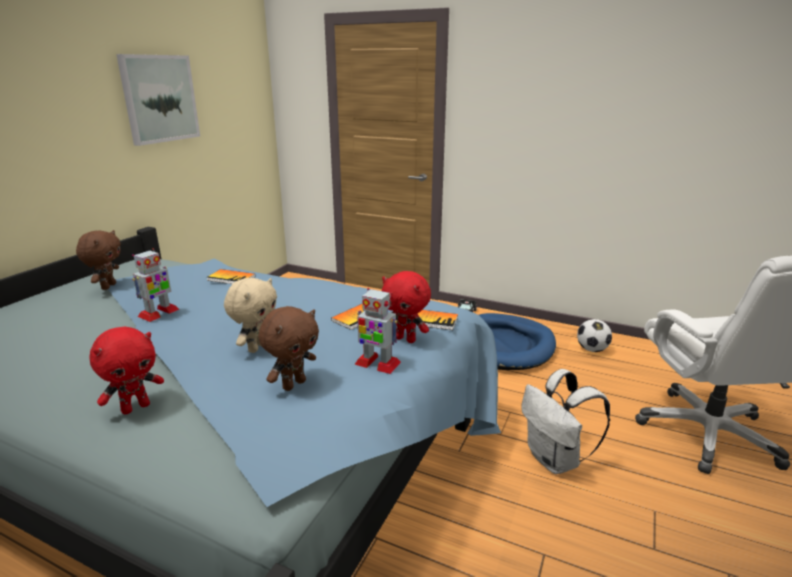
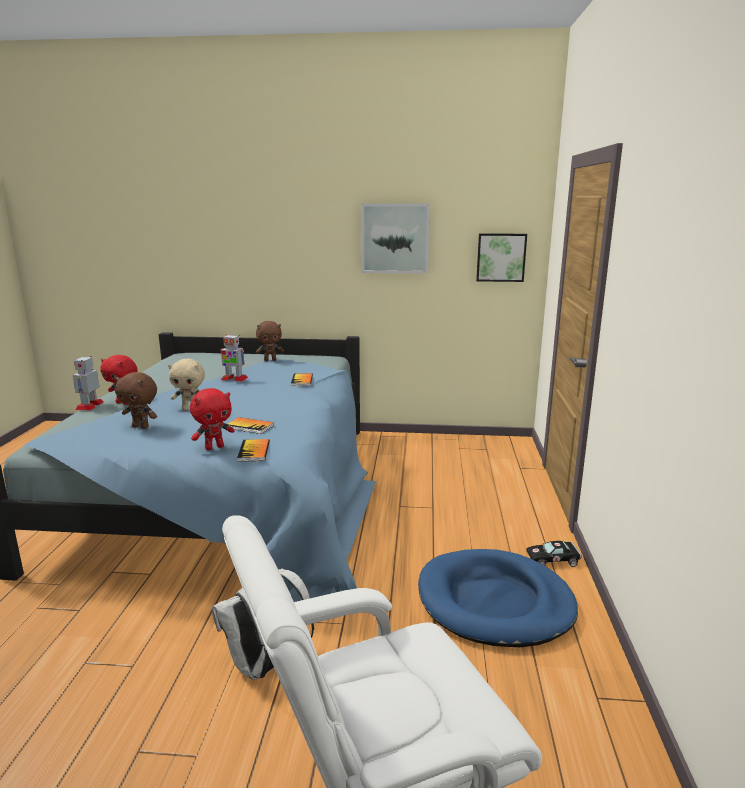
camera: 70 degrees right, 5 degrees down
(246, 111) = (500, 257): none -> picture
(377, 363) = (172, 444): toy robot -> toy robot (89, 405)
(406, 339) = (214, 447): red plush toy -> red plush toy turned 135 degrees counterclockwise
(592, 349) = (560, 694): football -> none

